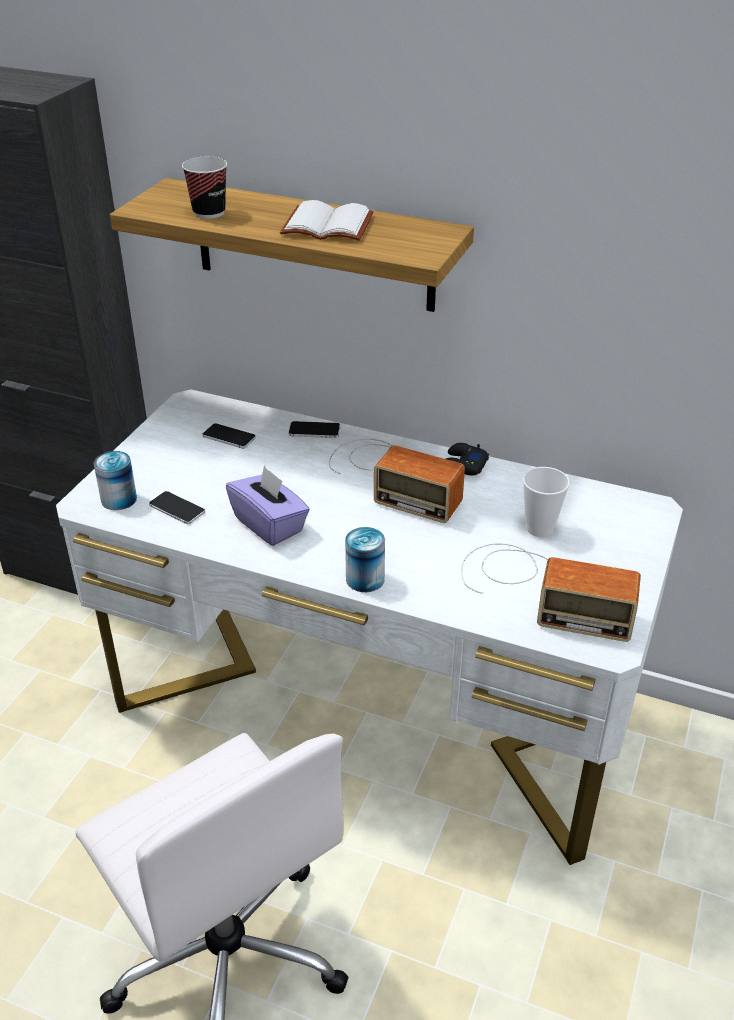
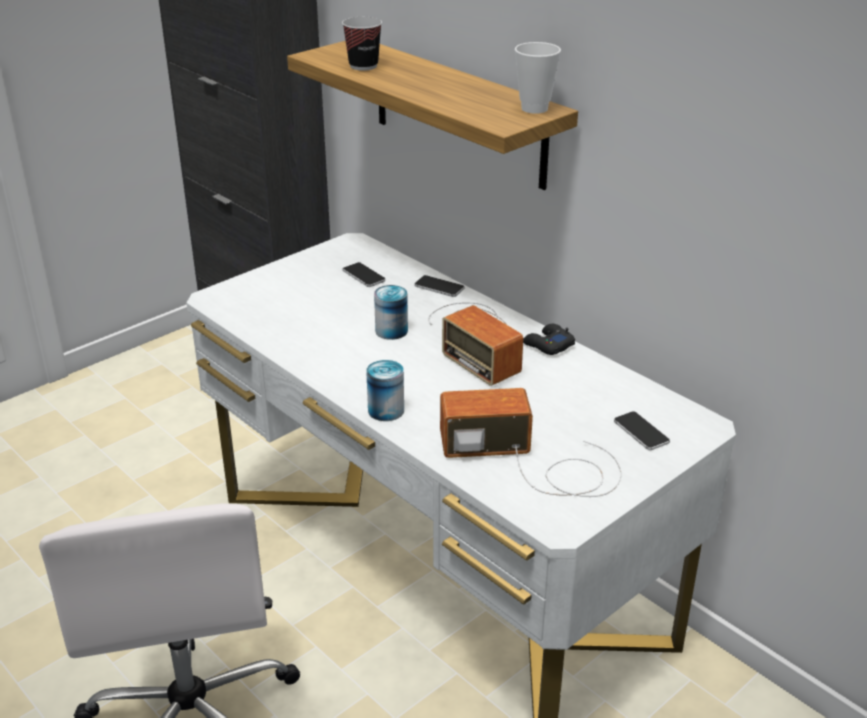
camera: 25 degrees right, 5 degrees down
(119, 499) = (240, 301): can -> can (391, 331)
(177, 508) = (278, 318): phone -> phone (641, 432)
(269, 524) = (342, 349): purple tissue box -> none
(325, 226) = (446, 90): white book -> none
(539, 529) = (576, 413): cup -> cup (534, 108)
(541, 589) = (534, 461): radio -> radio turned 135 degrees clockwise

